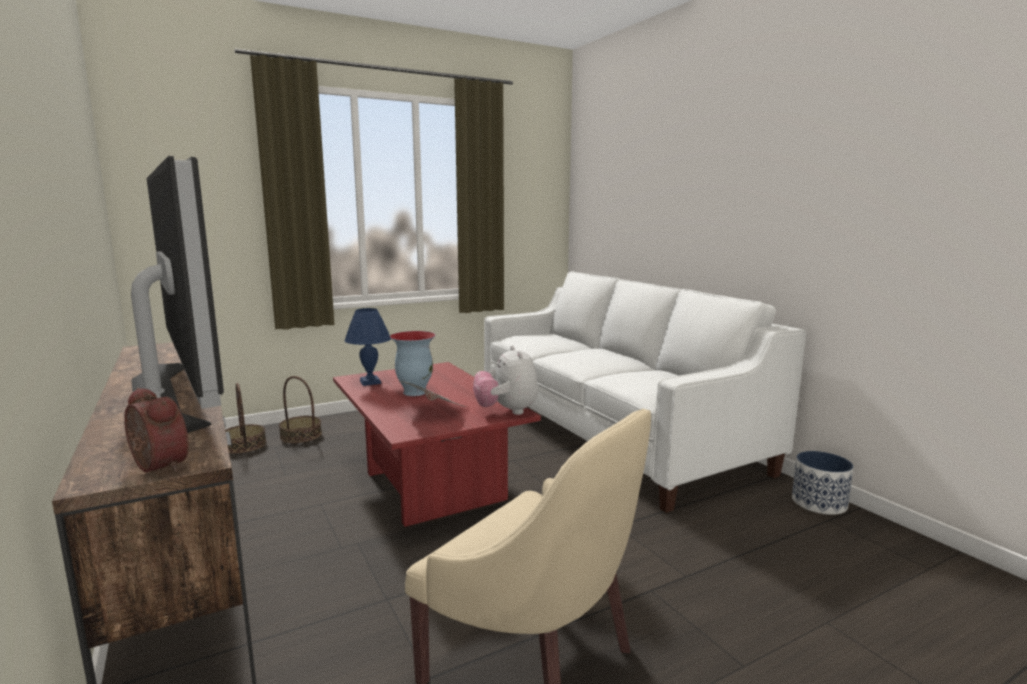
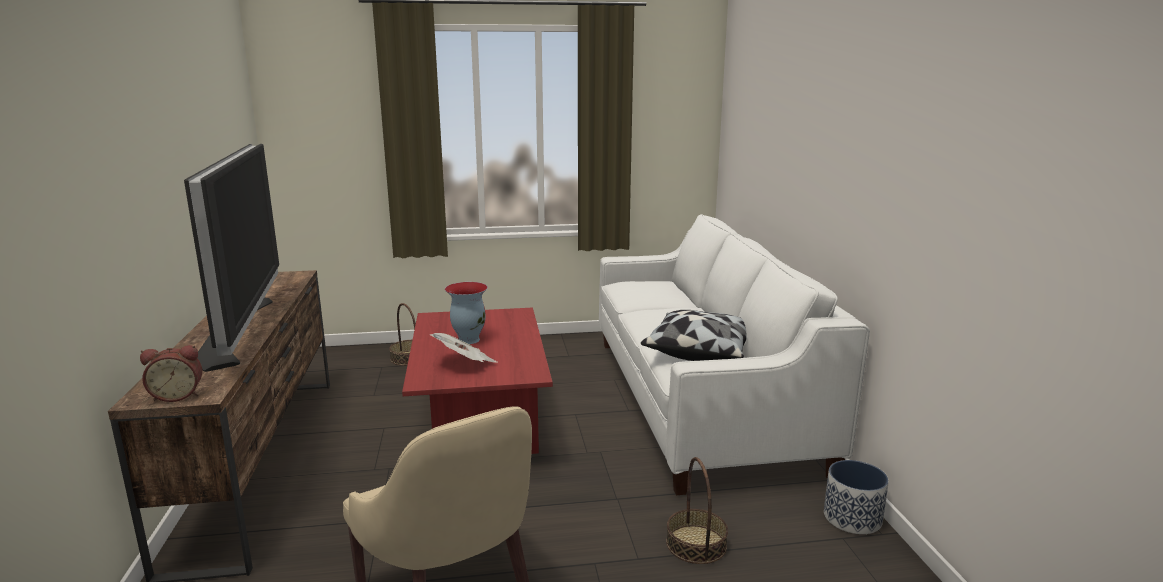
camera: 20 degrees right, 5 degrees up
(155, 467) = (178, 395): alarm clock -> alarm clock turned 105 degrees clockwise
(244, 445) = (359, 361): basket -> basket (696, 544)
(371, 382) = (443, 323): blue table lamp -> none
(507, 411) = (526, 373): plush toy -> none
(646, 376) = (699, 351): none -> pillow

